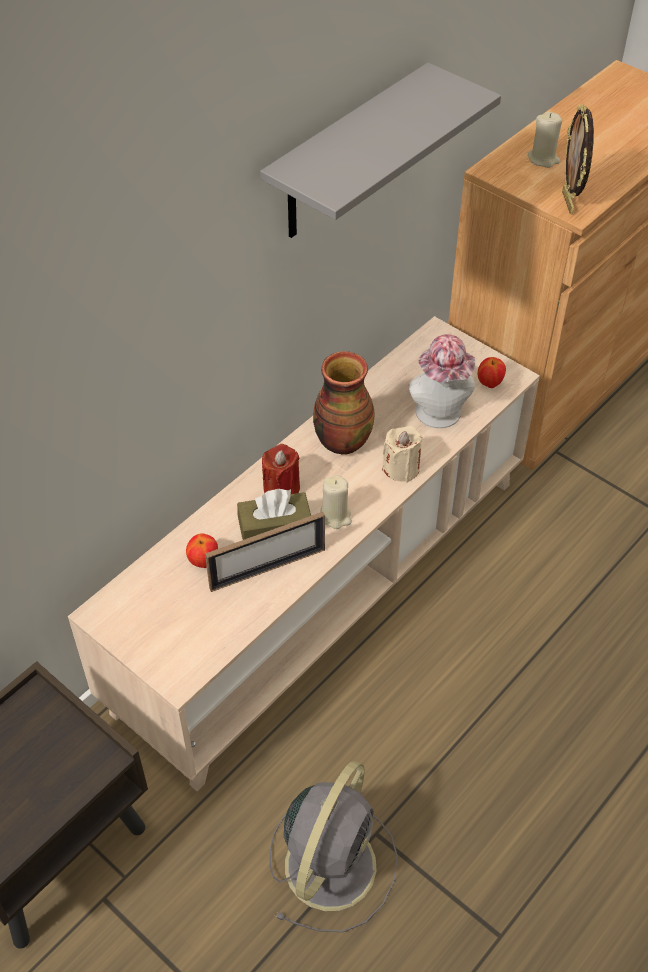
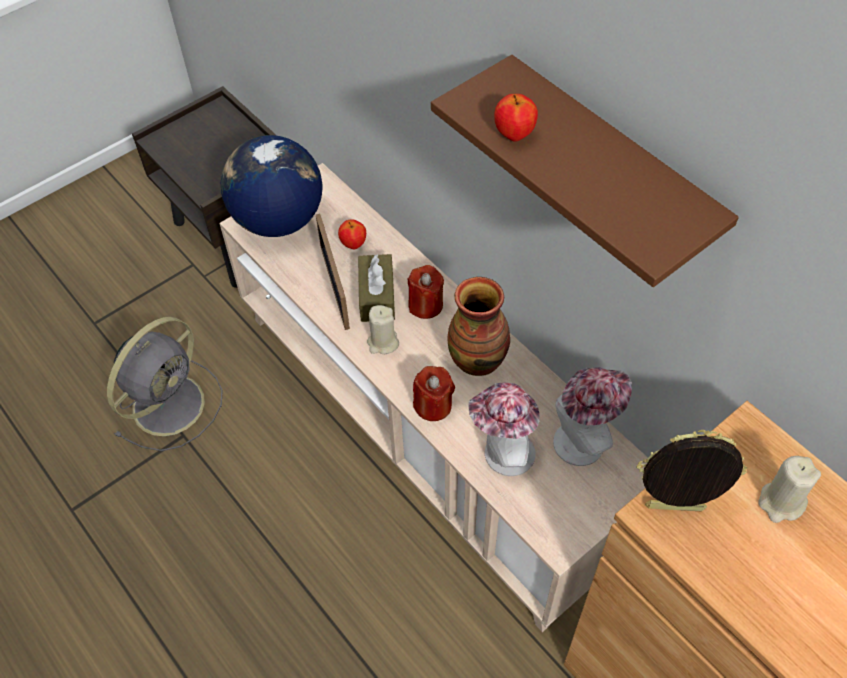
camera: 100 degrees right, 5 degrees up
(170, 644) = (278, 220): none -> globe
(332, 861) = (171, 402): grey fan -> grey fan turned 90 degrees counterclockwise
(347, 156) = (609, 172): grey shelf -> brown shelf
(401, 468) = (433, 405): beige candle -> red candle
(411, 366) = (584, 439): none -> hat
(489, 383) = (549, 515): apple -> apple (514, 135)

